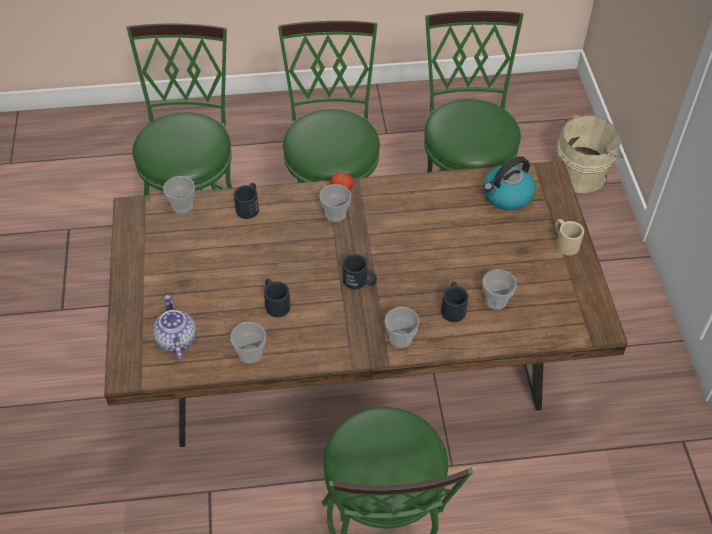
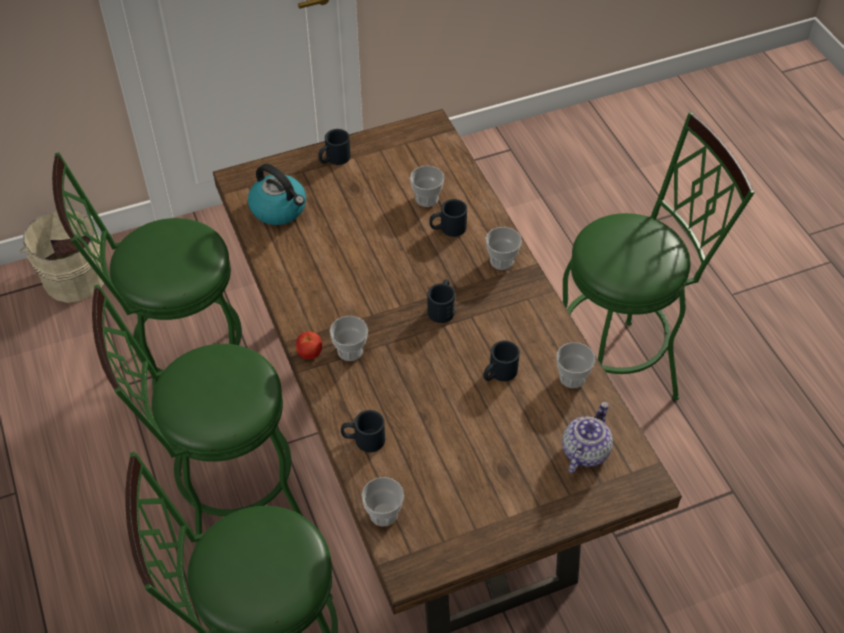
camera: 105 degrees left, 0 degrees up
(176, 340) = (584, 451): teapot -> teapot turned 150 degrees clockwise
(564, 242) = (334, 159): beige mug -> black mug

